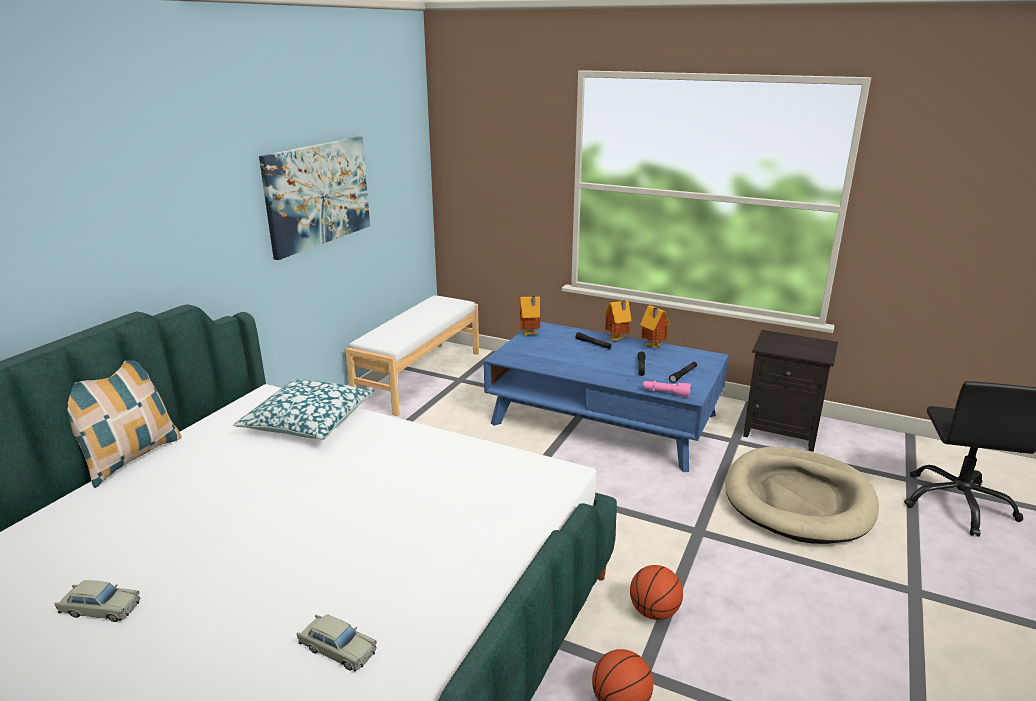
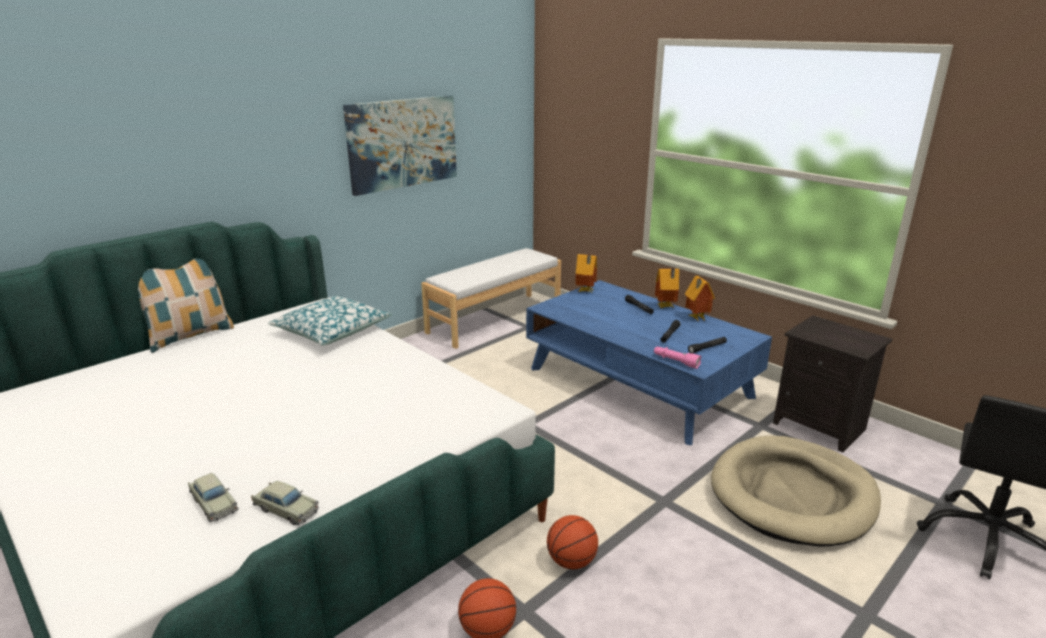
camera: 20 degrees right, 0 degrees up
(100, 609) = (90, 435): beige toy car -> beige toy car (286, 509)

